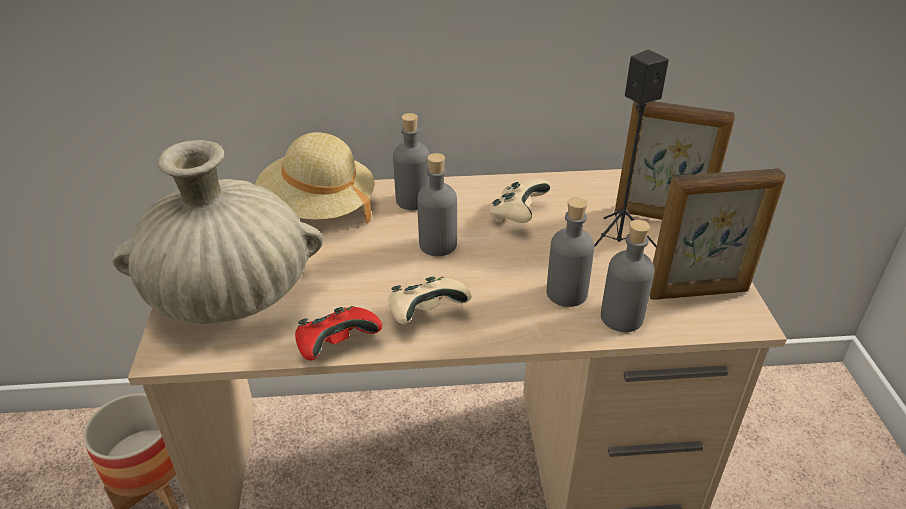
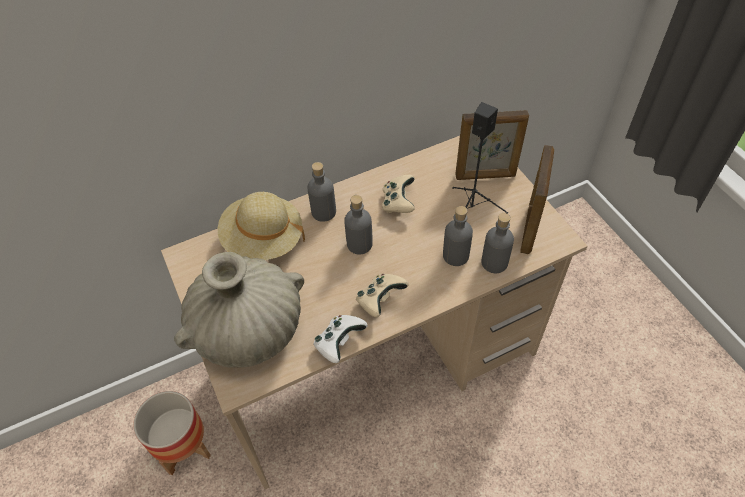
camera: 20 degrees left, 15 degrees up
(336, 346) = (339, 343): red game controller -> white game controller
(698, 292) = (529, 229): picture frame -> picture frame turned 45 degrees counterclockwise

